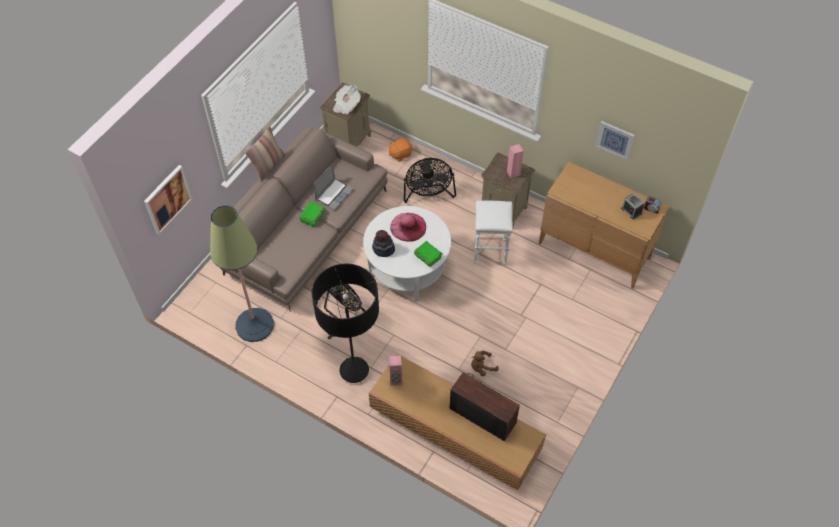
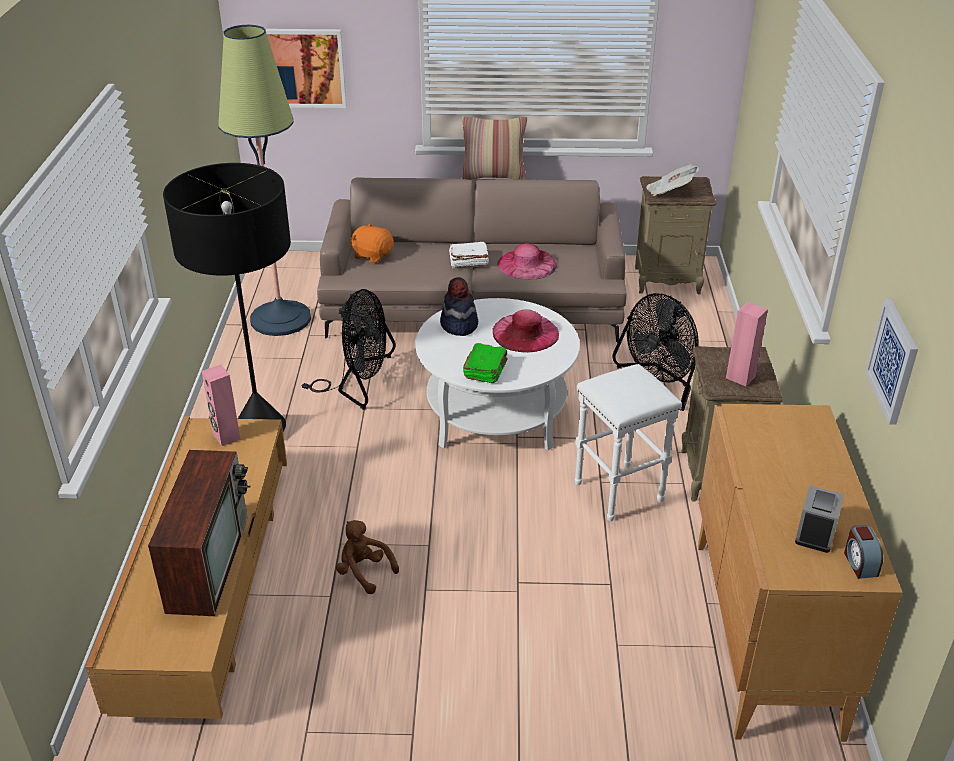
camera: 60 degrees right, 20 degrees down
(312, 217) = (468, 262): green book -> white book
(334, 194) = (527, 264): laptop -> pink hat
(400, 154) = (701, 330): orange plush toy -> orange plush toy (372, 255)

